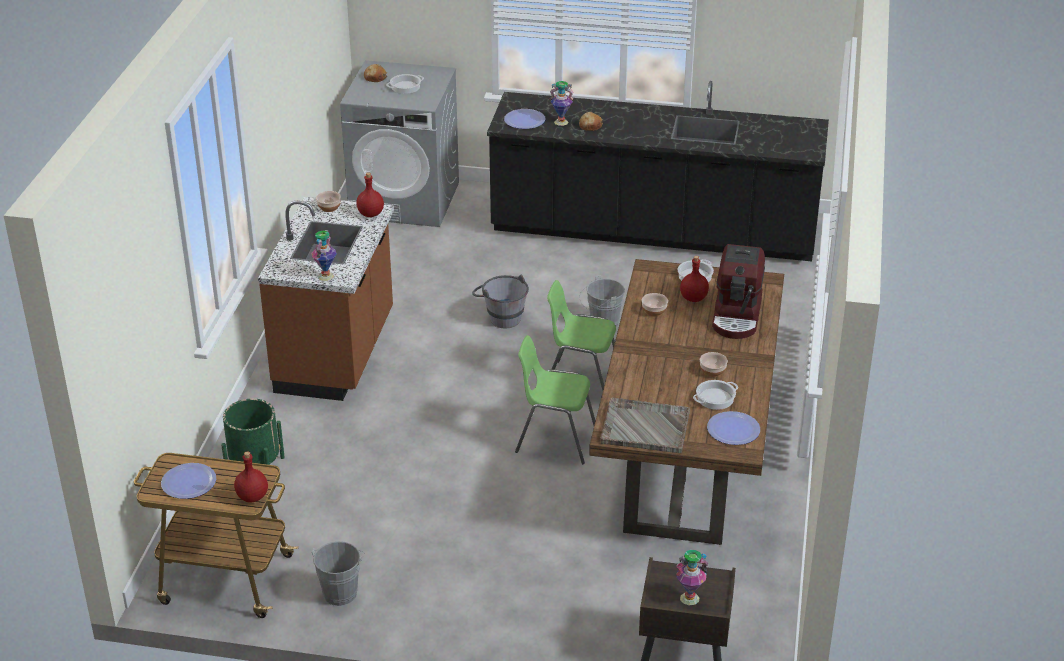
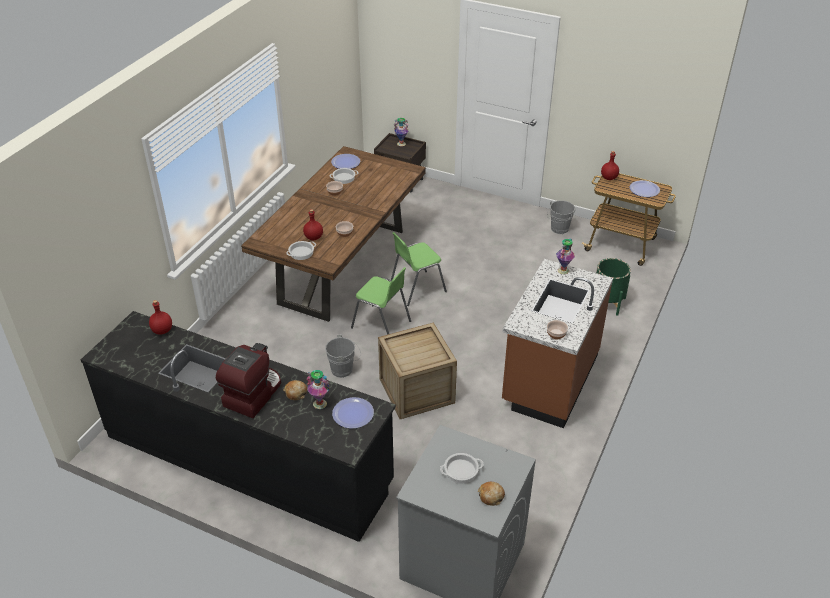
camera: 165 degrees left, 5 degrees up
(371, 214) = (522, 321): red bottle -> red bottle (162, 330)
(501, 316) = (416, 391): grey bucket -> crate
(555, 439) = (416, 288): green chair -> green chair turned 120 degrees clockwise
(644, 427) = (391, 170): grey tray -> none
(737, 316) = (295, 221): coffee machine -> coffee machine (253, 394)

